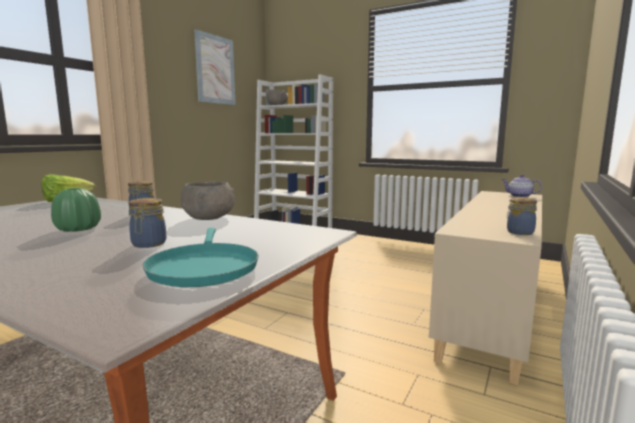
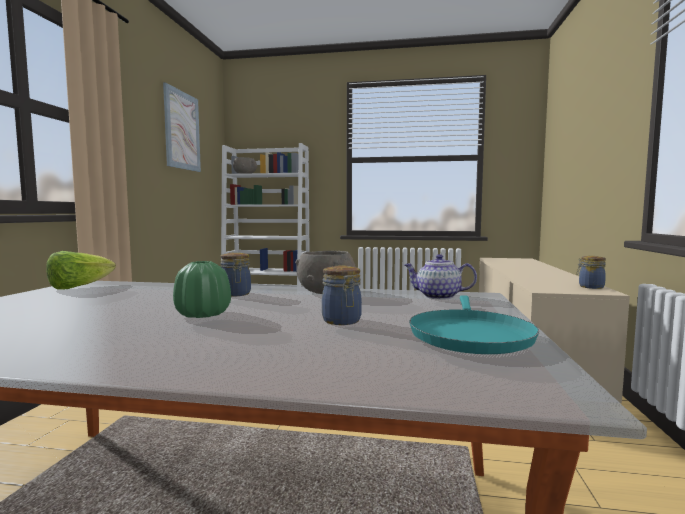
camera: 20 degrees left, 5 degrees down
(203, 267) = (469, 335): turquoise frying pan -> turquoise frying pan turned 45 degrees clockwise
(519, 196) = (520, 260): teapot -> teapot (437, 296)

